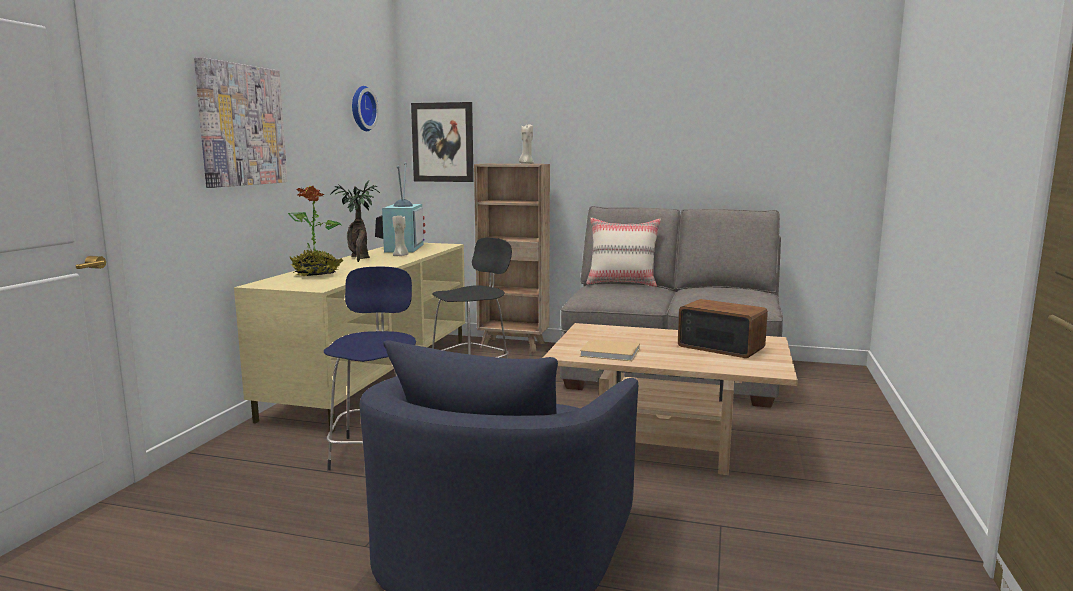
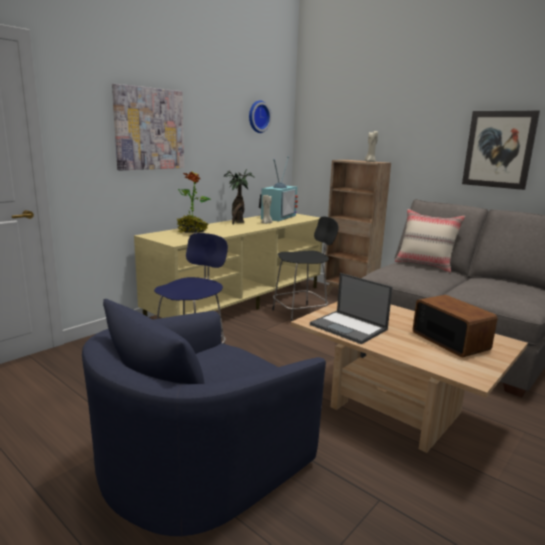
camera: 25 degrees right, 5 degrees up
(443, 142) = (320, 142): picture -> picture (499, 149)
(611, 353) = (349, 327): beige book -> laptop

